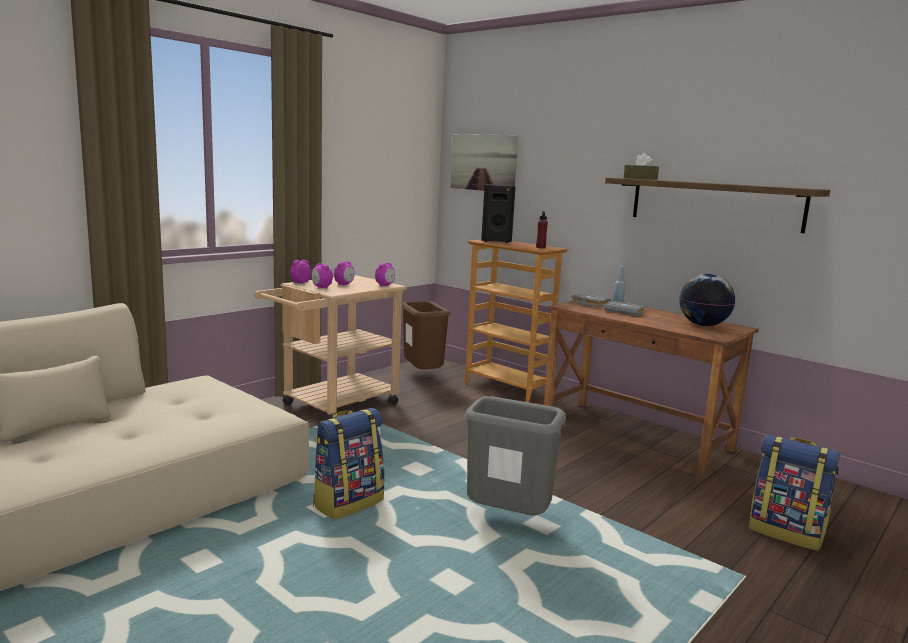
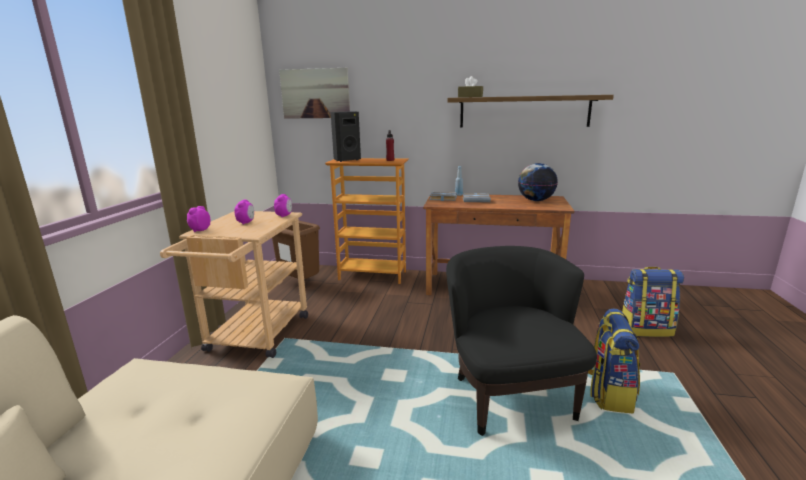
camera: 30 degrees left, 5 degrees up
(321, 287) = (231, 231): alarm clock -> none
(348, 503) = (378, 439): backpack -> backpack (608, 393)
(508, 521) = (509, 395): grey trash can -> black armchair

